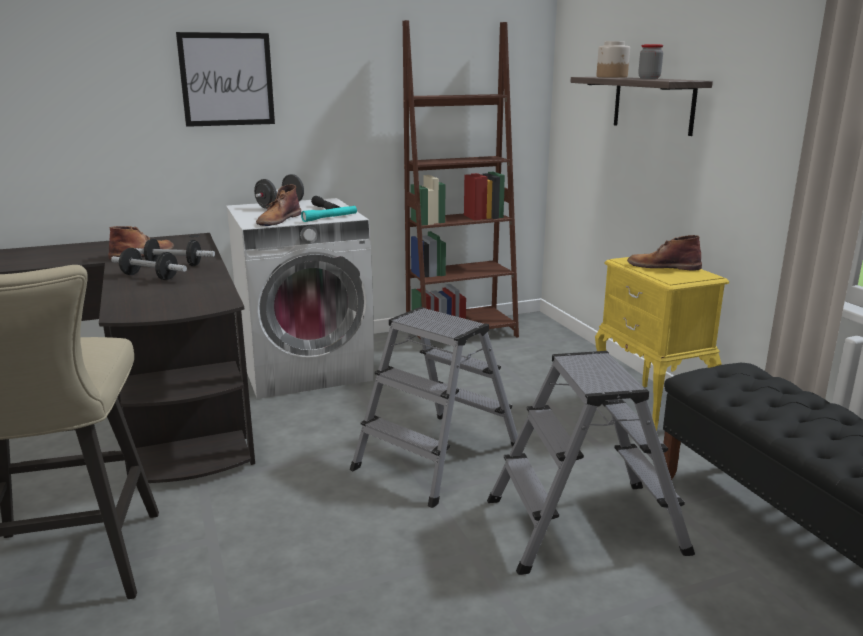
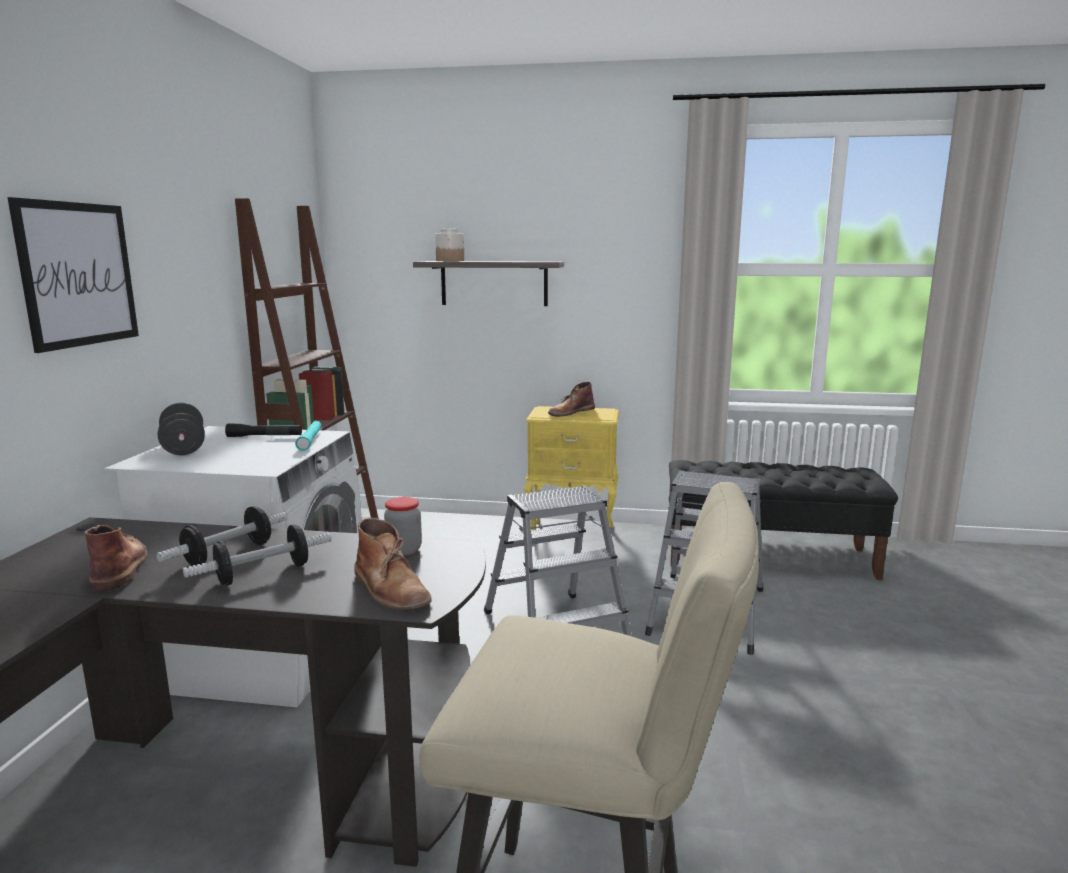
camera: 60 degrees left, 5 degrees down
(278, 220) = (266, 457): brown boot -> brown boot (390, 589)
(649, 78) = (501, 261): jar -> jar (404, 550)

